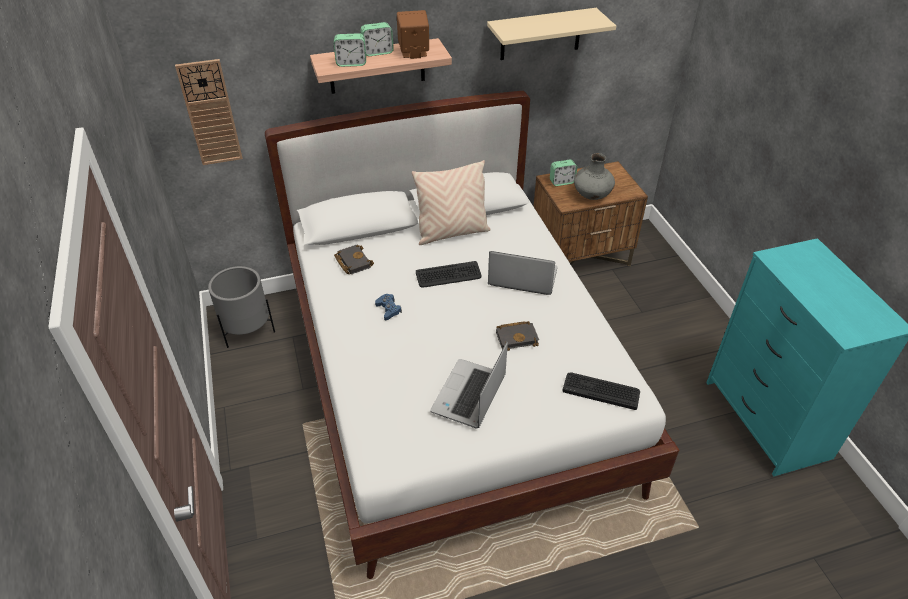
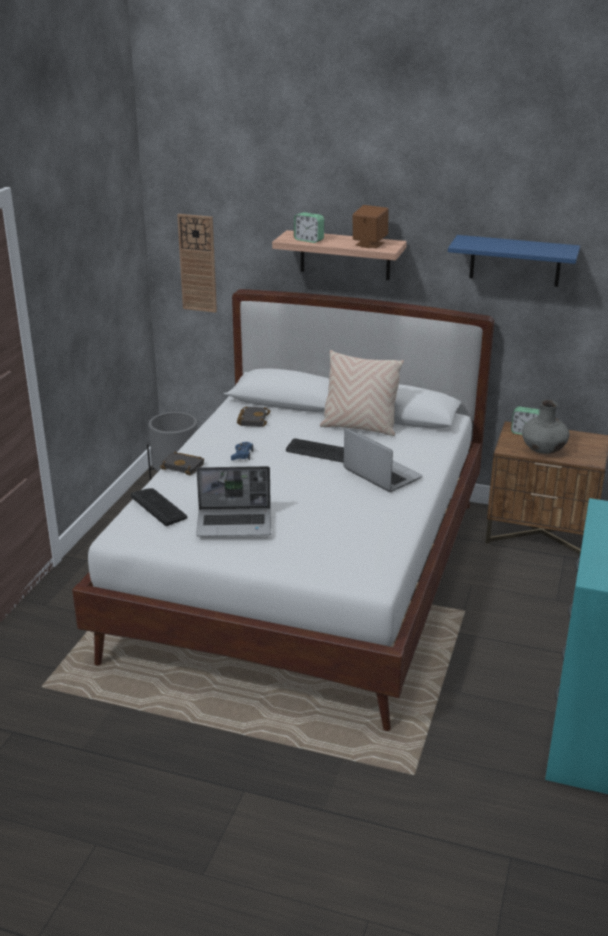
camera: 35 degrees right, 15 degrees down
(378, 52) = (340, 238): alarm clock -> none
(469, 395) = (235, 524): laptop -> laptop turned 150 degrees counterclockwise
(517, 337) = (324, 508): black book -> black book (184, 466)
(540, 34) = (515, 261): beige shelf -> blue shelf
(601, 391) = (350, 564): keyboard -> keyboard (159, 507)

